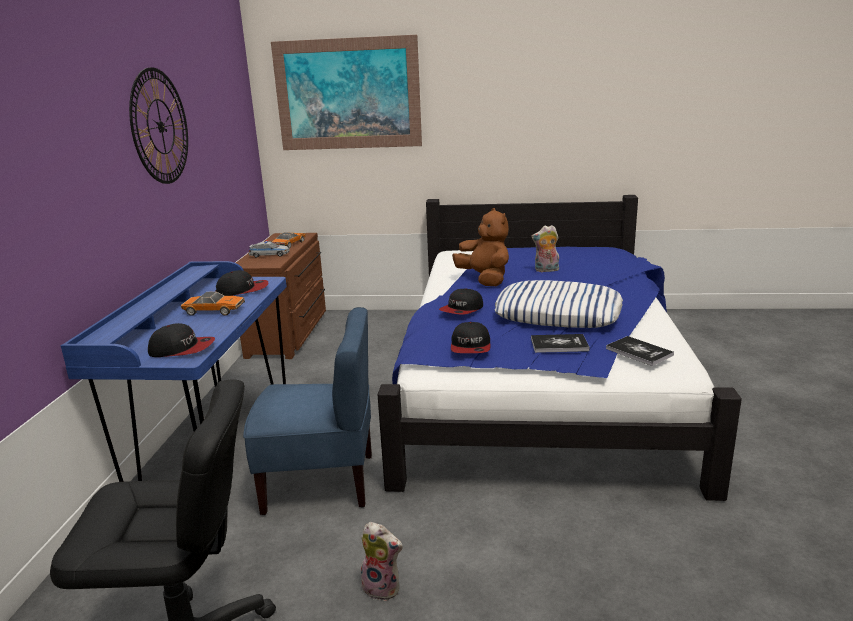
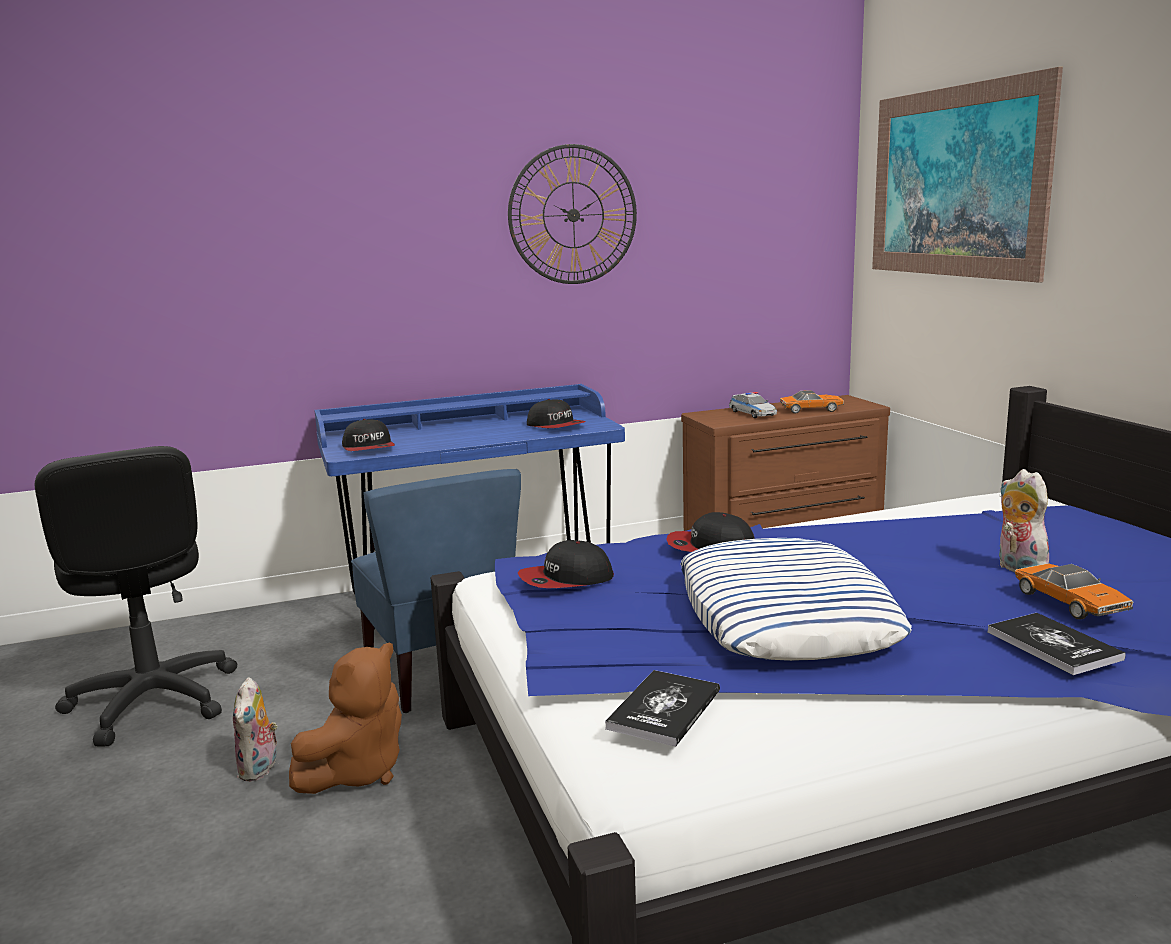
camera: 65 degrees right, 5 degrees down
(214, 311) = (481, 433): toy car -> toy car (1070, 603)
(485, 280) = (887, 537): brown plush toy -> brown plush toy (357, 771)
(559, 344) = (627, 634): book -> book (1053, 645)

